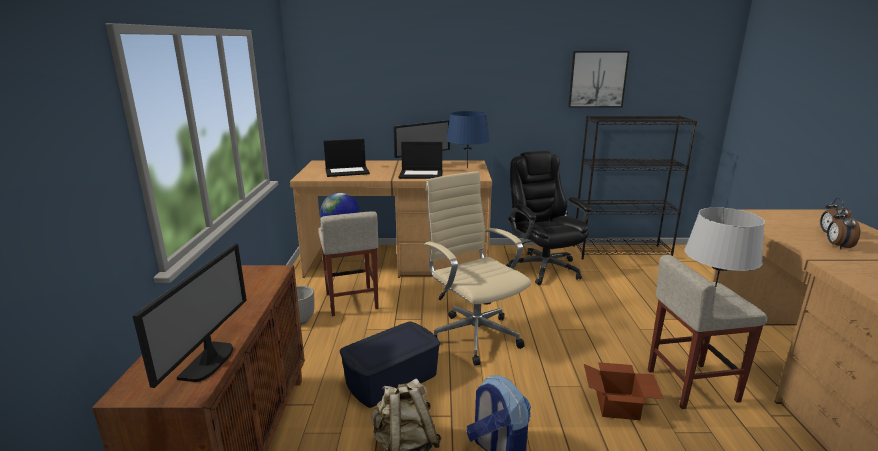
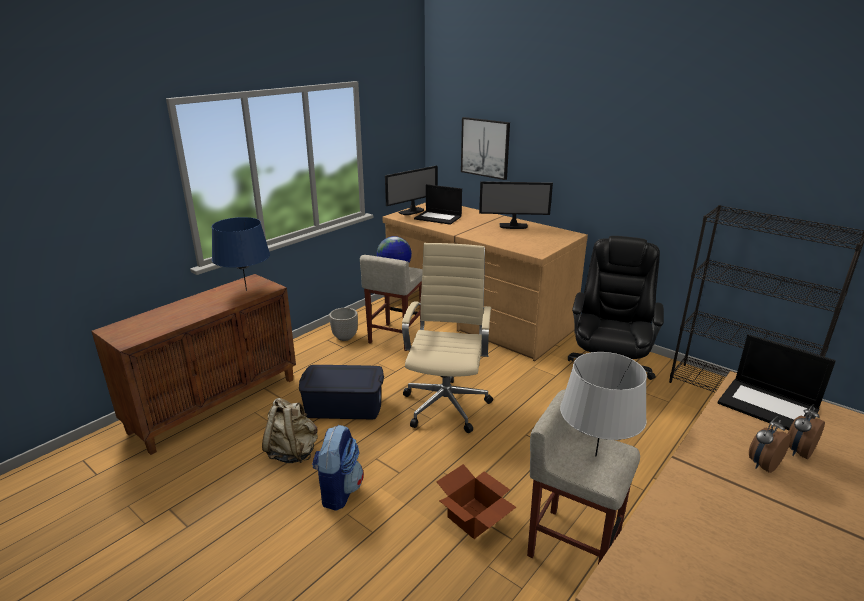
camera: 40 degrees right, 5 degrees up
(209, 362) = (155, 330): monitor -> monitor (412, 212)
(421, 174) = (492, 236): laptop -> laptop (769, 406)
(467, 168) = (549, 239): blue table lamp -> blue table lamp (246, 290)
(597, 79) = (741, 160): picture -> picture (485, 148)

